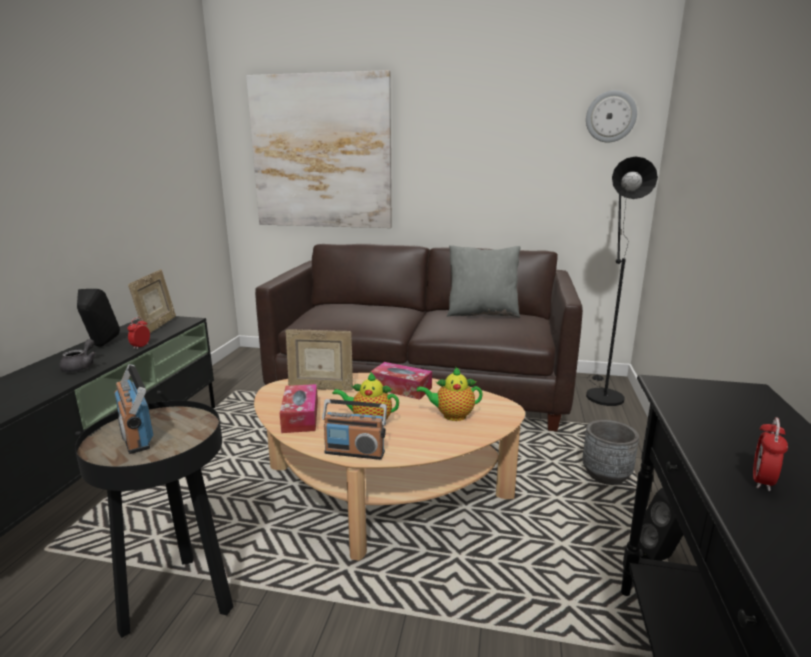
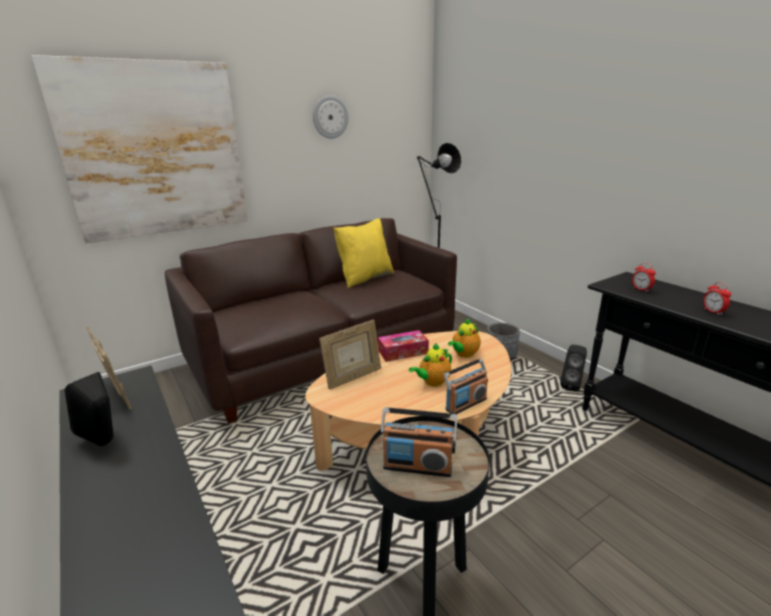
camera: 45 degrees left, 5 degrees up
(81, 366) = (146, 470): grey teapot -> none
(141, 346) = (159, 420): alarm clock -> alarm clock (641, 289)
(300, 416) = (386, 403): tissue box -> none
(482, 313) = (365, 278): grey pillow -> yellow pillow
(610, 116) = (401, 110): wall clock -> wall clock (330, 117)

